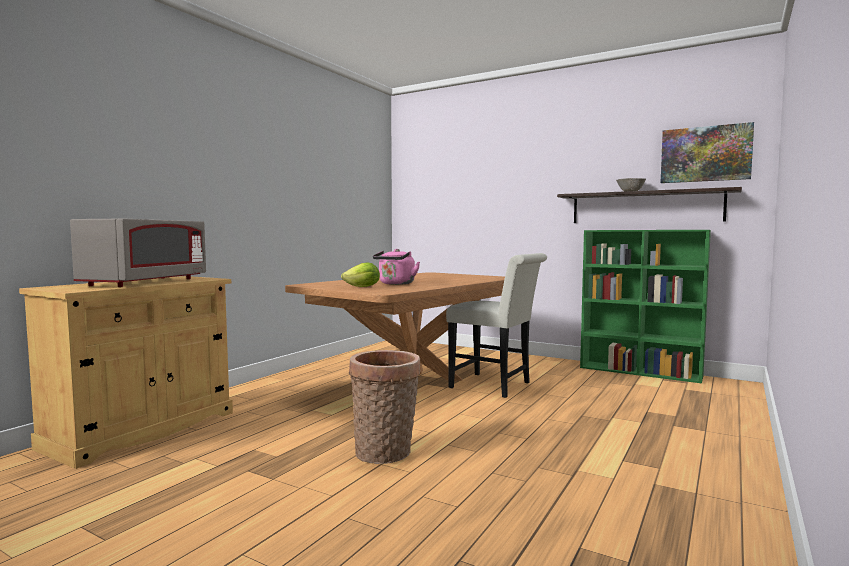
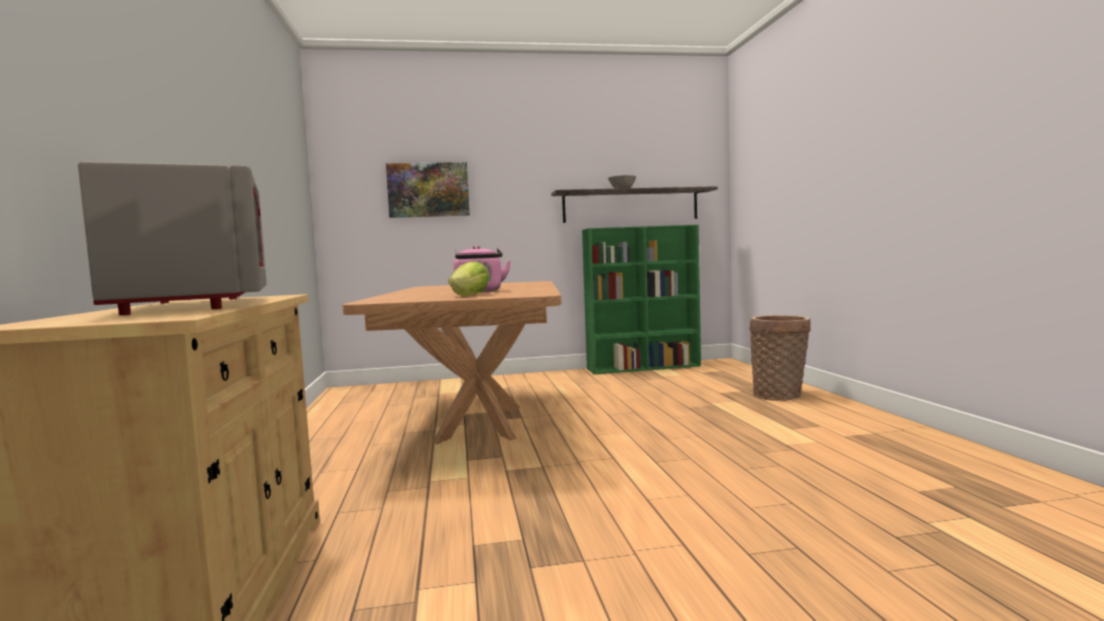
camera: 40 degrees left, 0 degrees up
(386, 454) = (627, 489): basket -> basket (780, 395)
(495, 386) = (564, 404): white chair -> none
(705, 154) = (677, 156): picture -> picture (428, 190)

